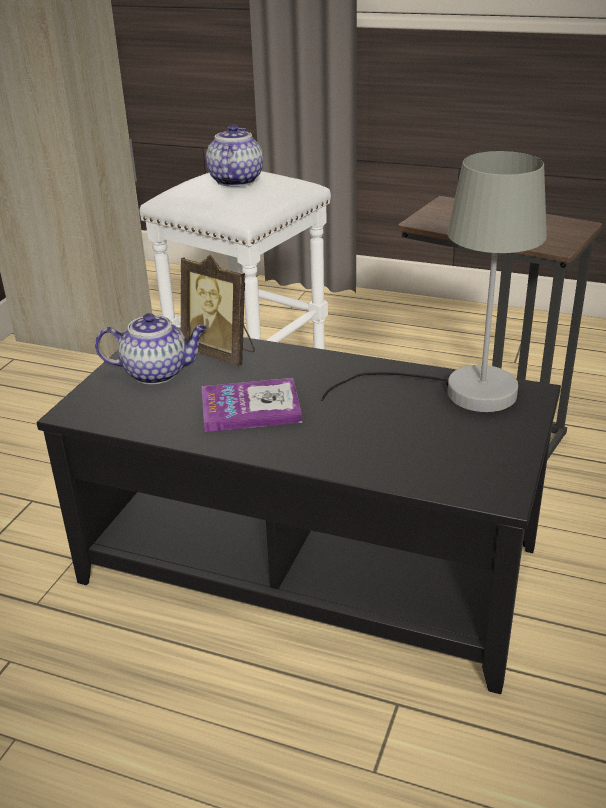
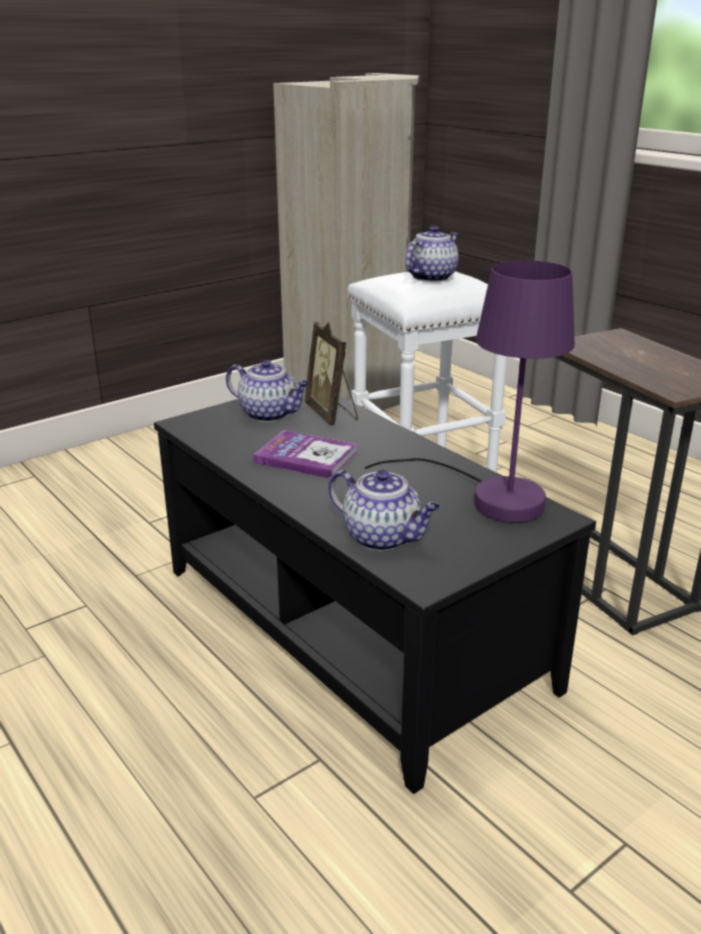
camera: 30 degrees right, 5 degrees down
(418, 465) = (383, 538): none -> teapot
(458, 392) = (490, 497): grey table lamp -> purple table lamp

